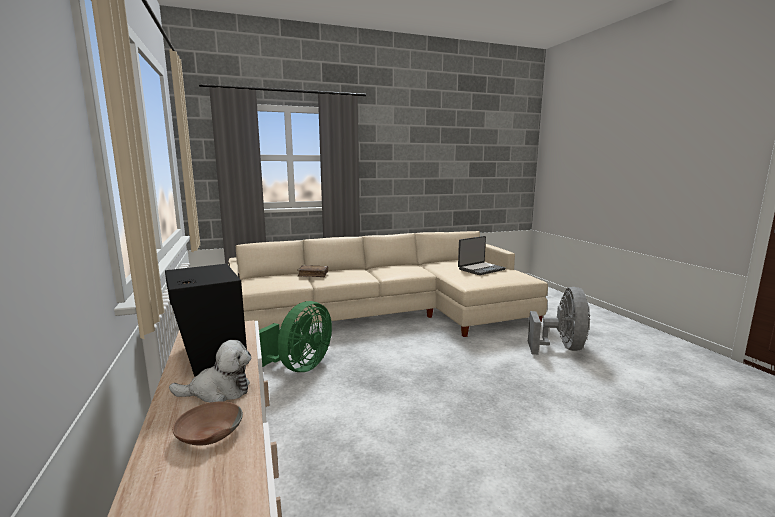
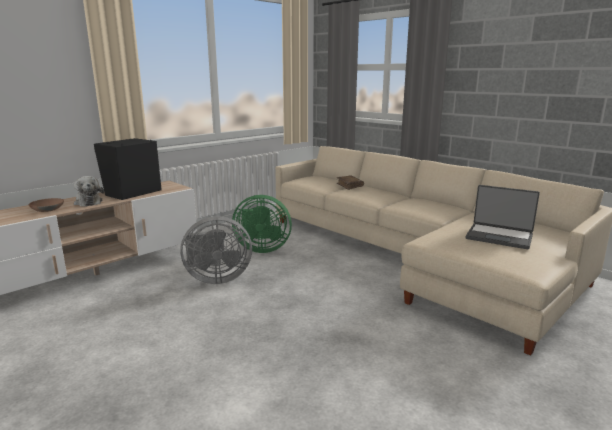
camera: 65 degrees right, 5 degrees up
(561, 348) = (462, 379): grey fan -> grey fan (216, 278)

